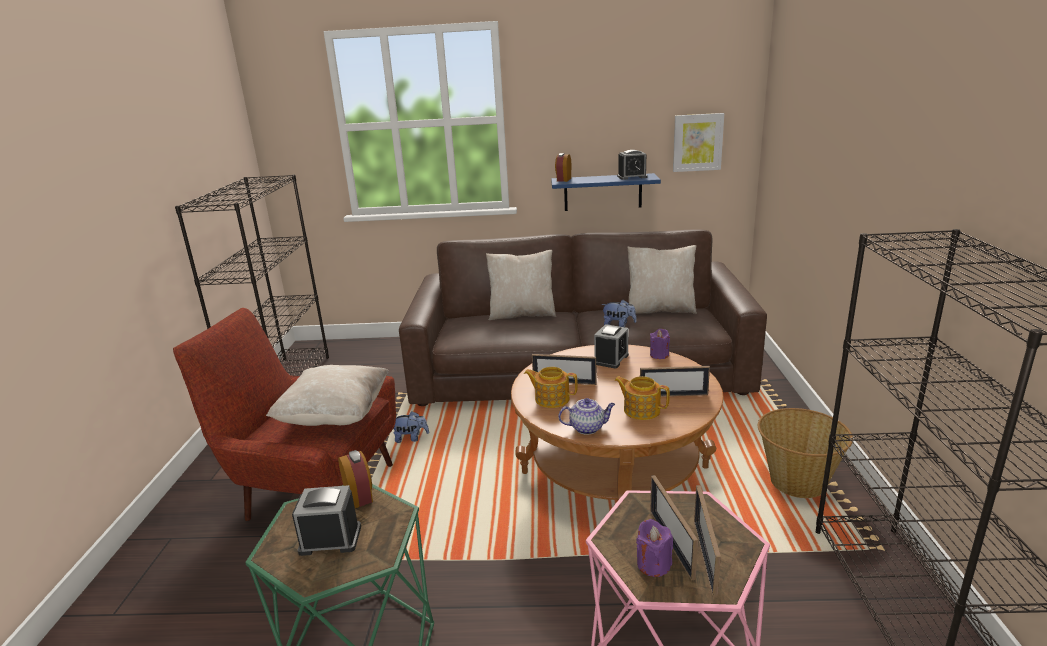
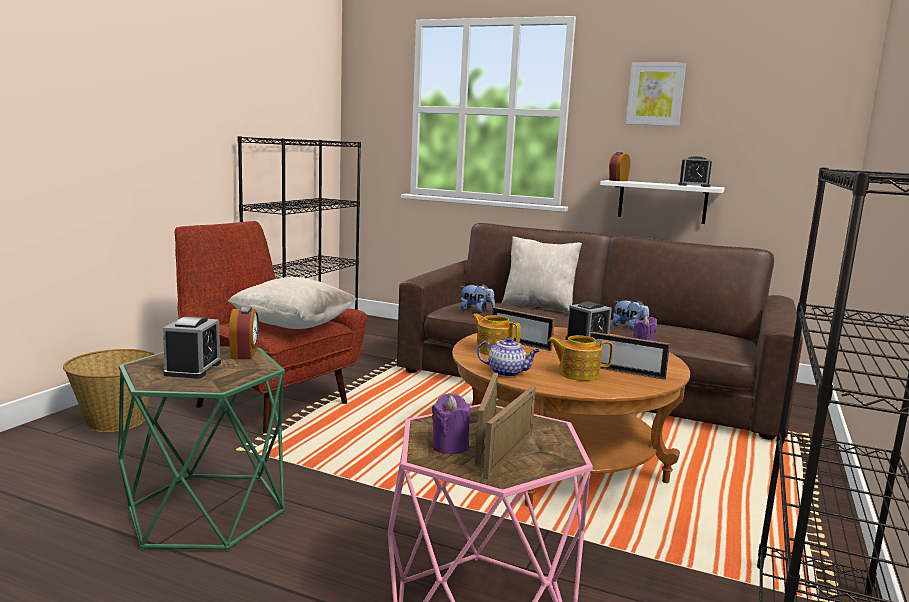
camera: 20 degrees right, 10 degrees down
(330, 539) = (193, 369): alarm clock -> alarm clock turned 75 degrees clockwise
(411, 438) = (379, 391): plush toy -> plush toy (476, 311)
(602, 192) = (662, 202): blue shelf -> white shelf
(641, 410) = (577, 374): teapot -> teapot turned 45 degrees counterclockwise
(660, 310) = (691, 328): beige pillow -> none
(697, 142) = (779, 158): picture -> picture (655, 94)
(797, 481) = (771, 521): basket -> basket (117, 421)

